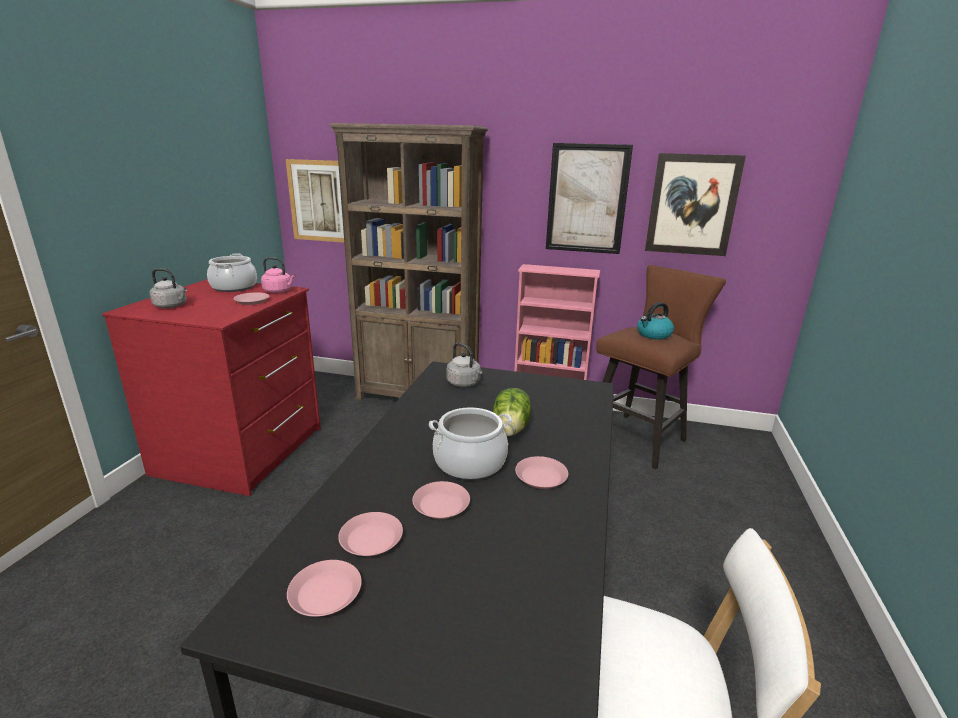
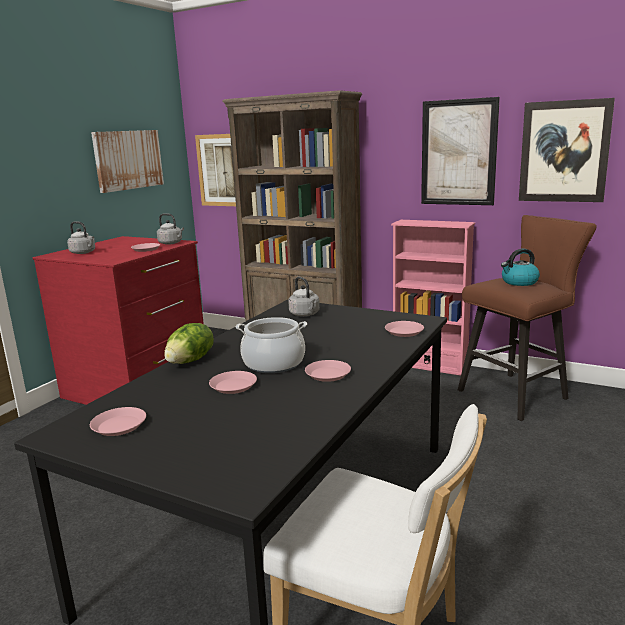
camera: 15 degrees right, 5 degrees down
(211, 187) = (128, 160): none -> picture
(234, 287) = (138, 241): cooking pot -> none
(279, 291) = (171, 243): pink kettle -> grey kettle
(371, 538) = (168, 401): pink plate -> pink plate (404, 331)
(511, 429) = (325, 344): lettuce -> lettuce (191, 360)

